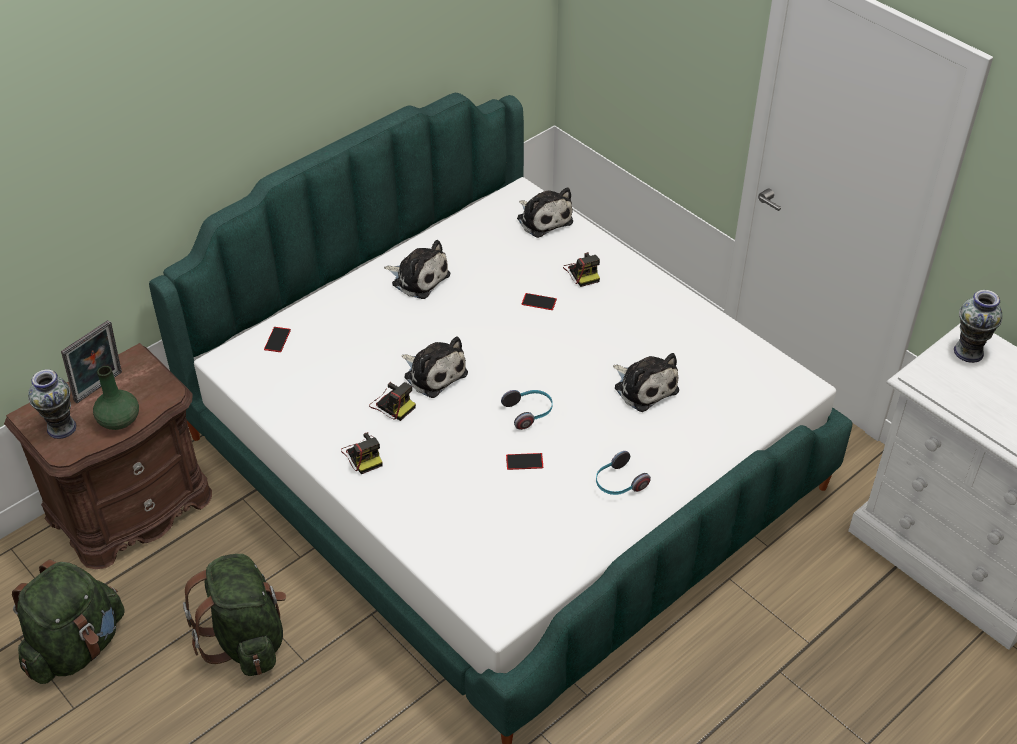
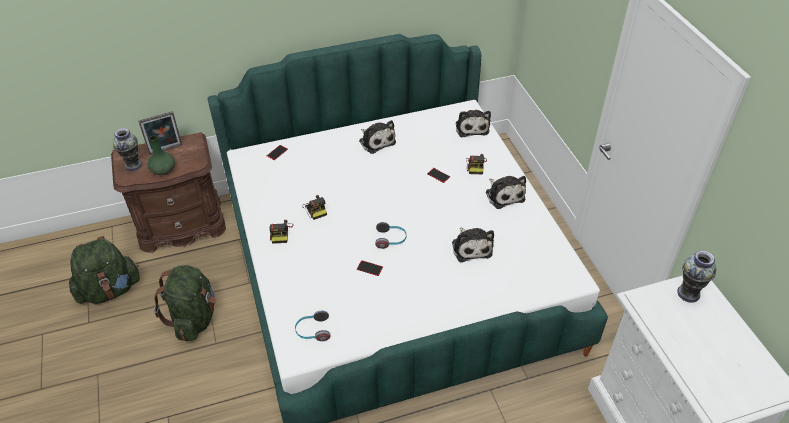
camera: 25 degrees right, 0 degrees up
(433, 373) = (350, 198): plush toy -> plush toy (504, 195)
(618, 483) = (418, 301): headphones -> headphones (313, 331)

